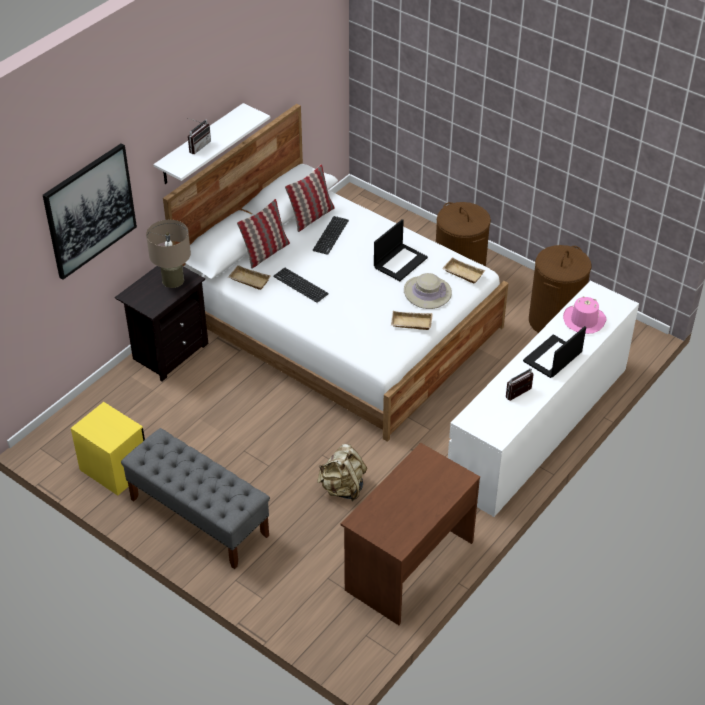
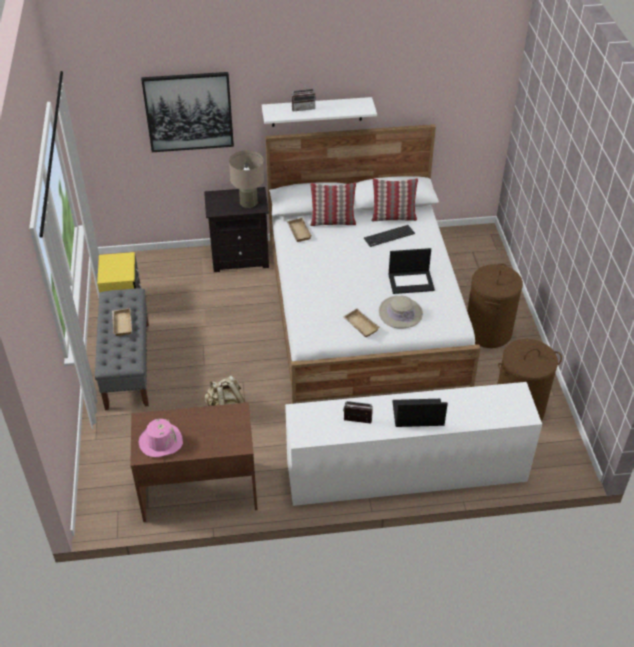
camera: 45 degrees right, 0 degrees up
(300, 285) = (324, 255): keyboard -> none
(462, 273) = (443, 317): beige tray -> beige tray (121, 324)
(584, 320) = (479, 405): pink hat -> pink hat (161, 441)

